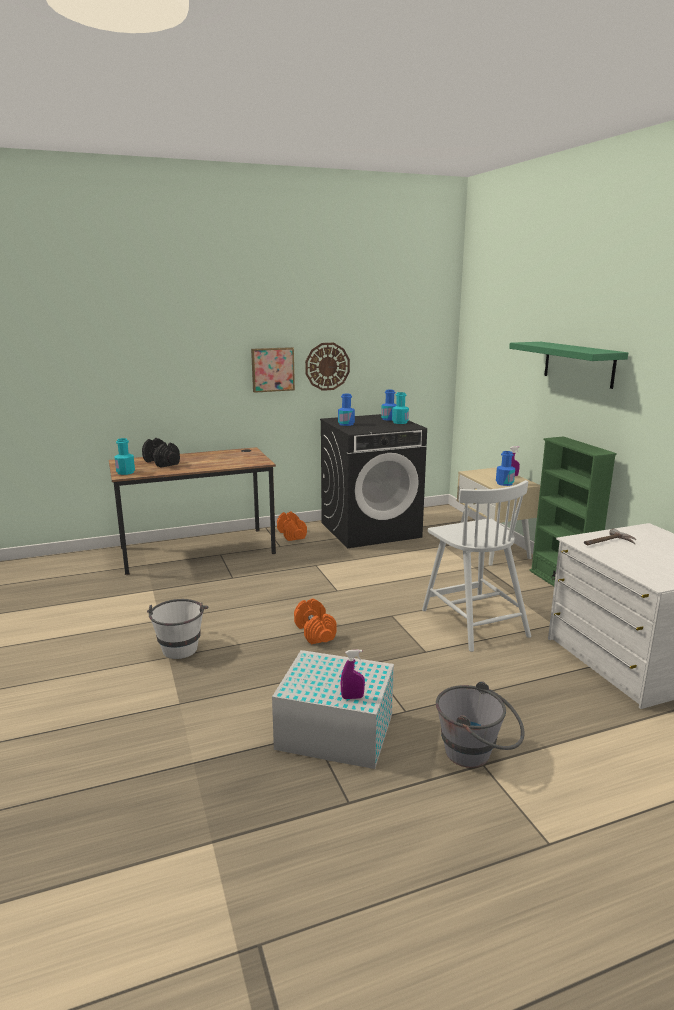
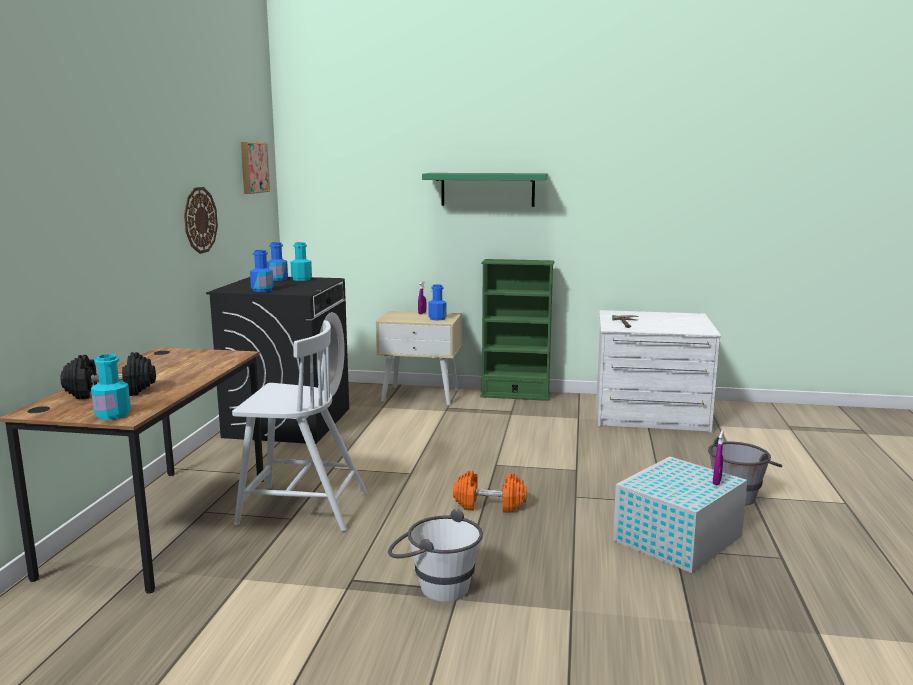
camera: 60 degrees left, 5 degrees down
(272, 369) = (158, 228): picture -> picture (253, 167)
(292, 535) = (225, 459): orange dumbbell -> none
(473, 622) = (544, 440): white chair -> white chair (300, 508)

